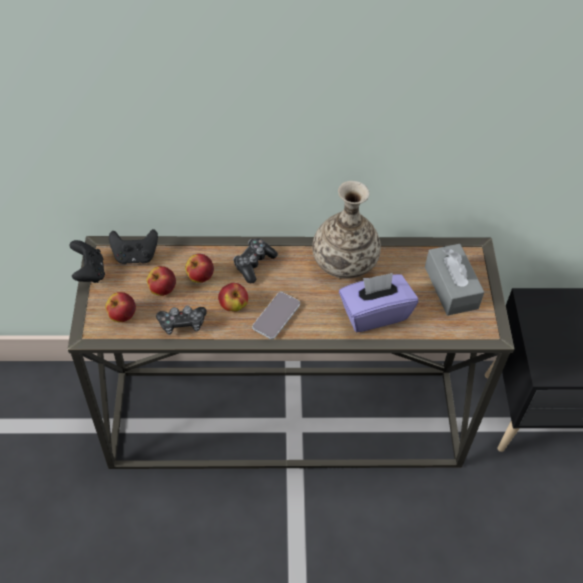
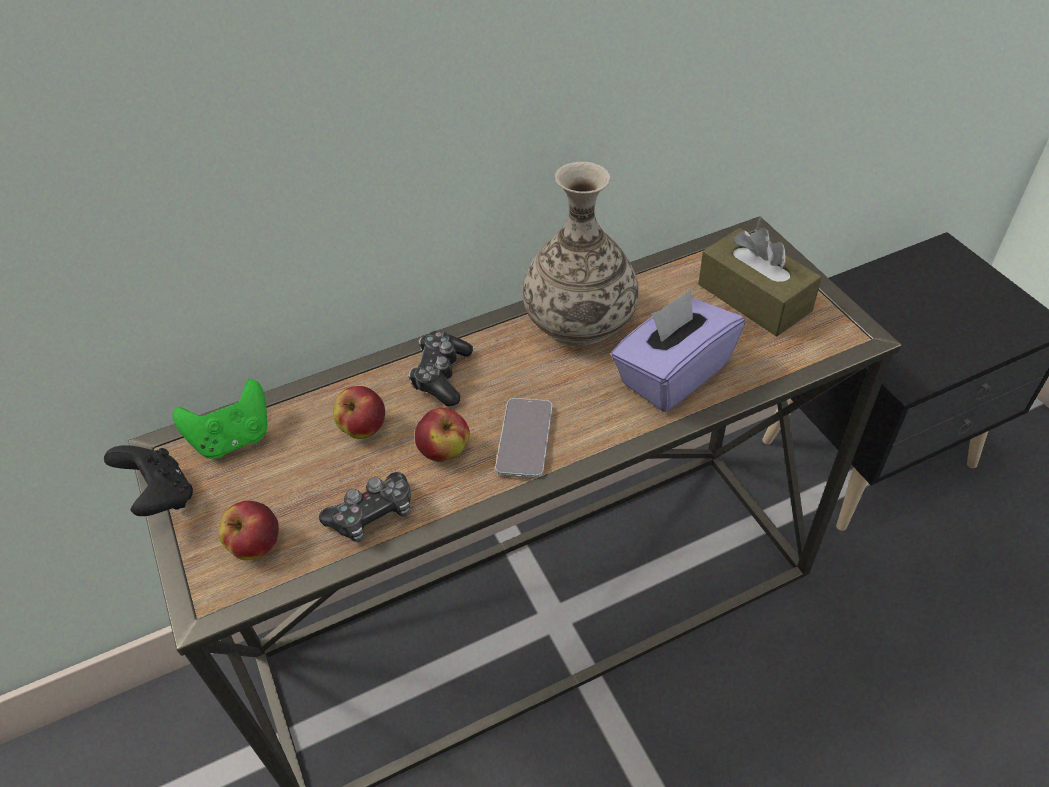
camera: 20 degrees left, 5 degrees down
(135, 256) = (233, 439): black game controller -> green game controller
(162, 289) = (308, 473): apple -> none
(451, 287) = (754, 298): grey tissue box -> brown tissue box

